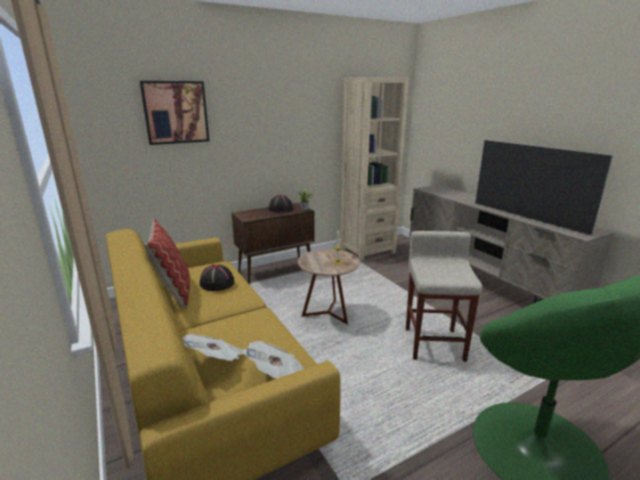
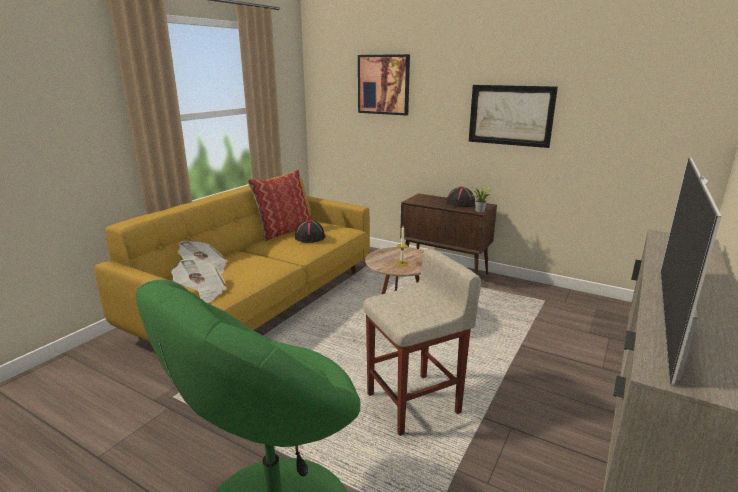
camera: 60 degrees right, 0 degrees up
(298, 131) = (510, 115): none -> picture
(367, 250) = (581, 304): beige bookcase -> none

